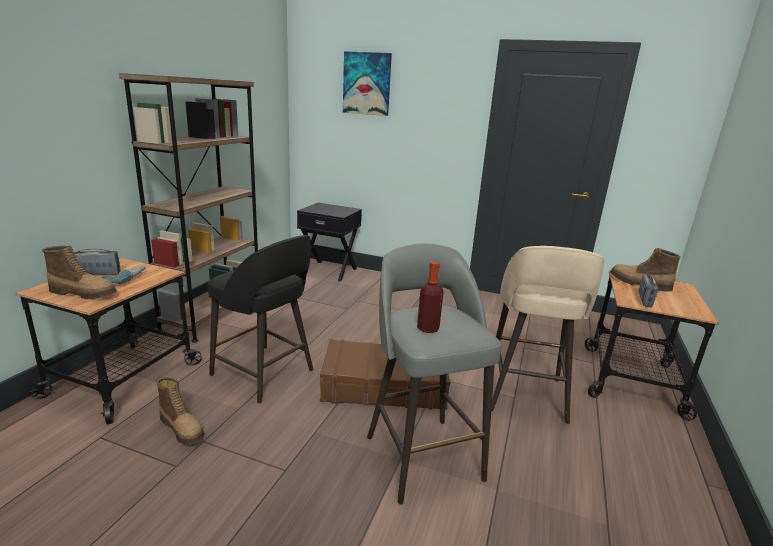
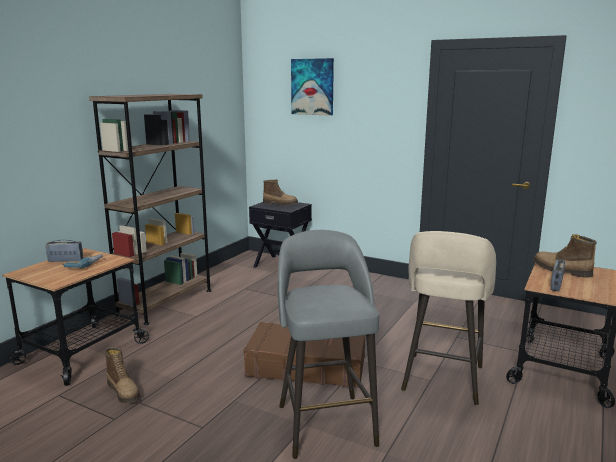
camera: 10 degrees right, 5 degrees down
(84, 293) = (53, 275): boot -> boot (280, 204)
(264, 373) = (201, 352): black stool -> none
(428, 328) = (315, 301): bottle -> none

